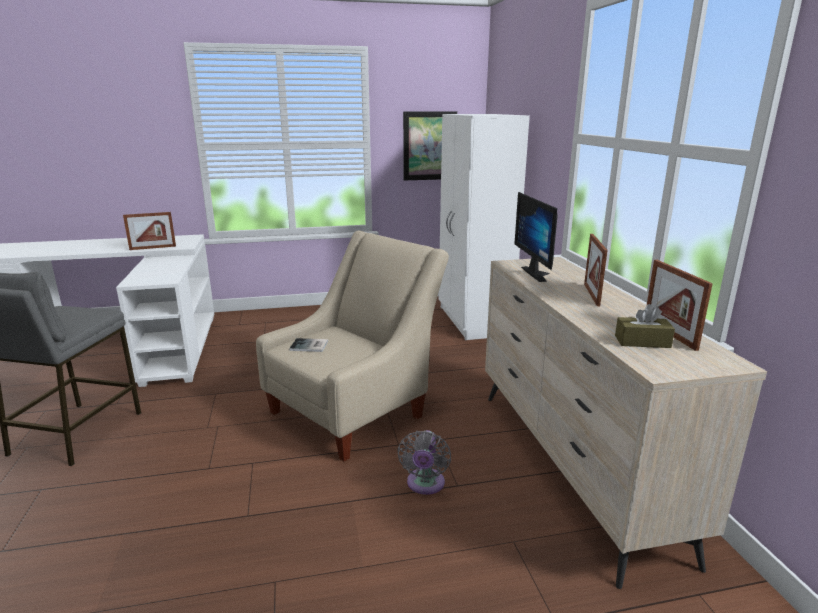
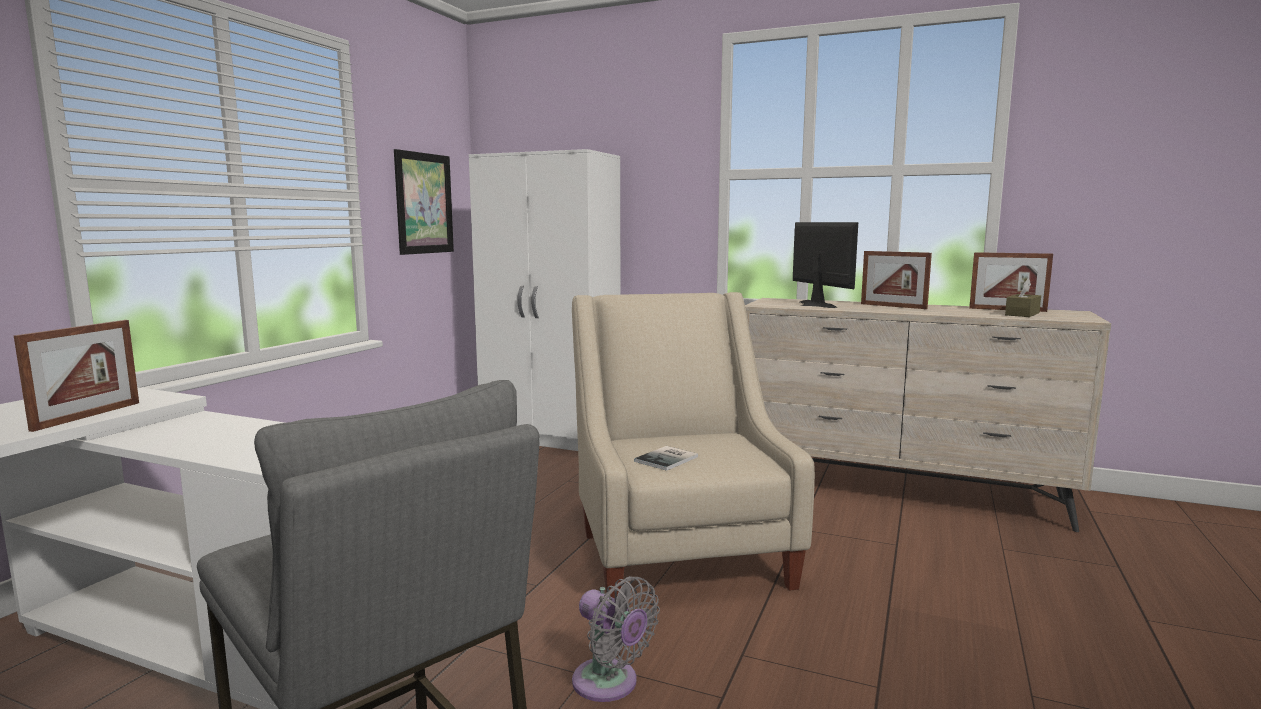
camera: 55 degrees left, 10 degrees down
(425, 485) = (884, 559): grey fan -> grey fan (610, 684)
(539, 273) = (811, 305): monitor -> monitor turned 135 degrees counterclockwise

